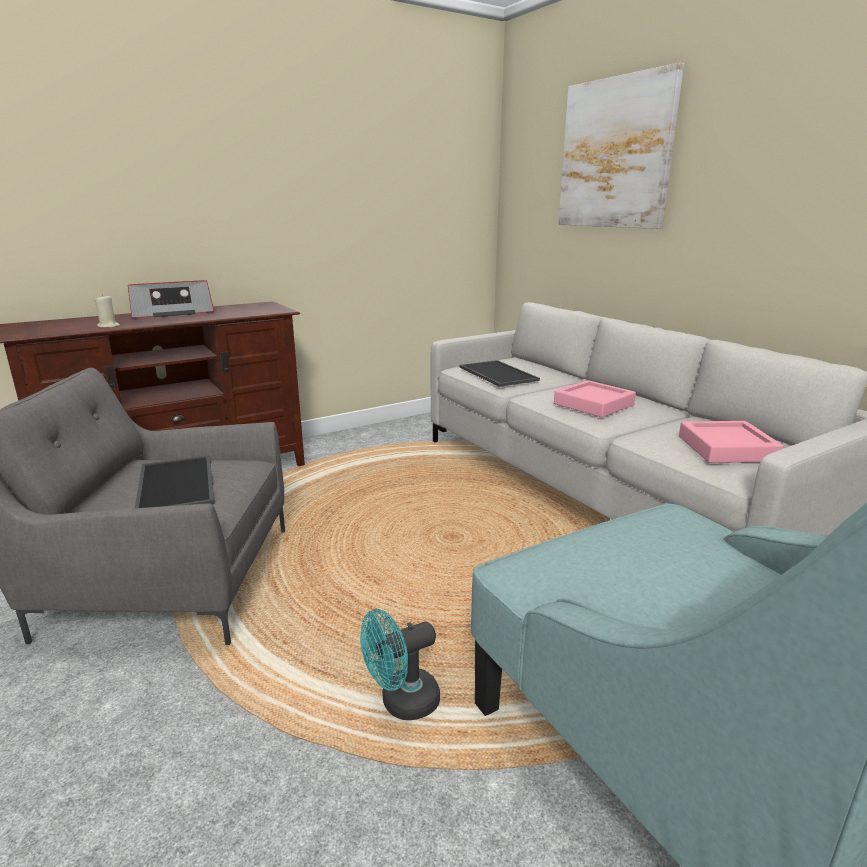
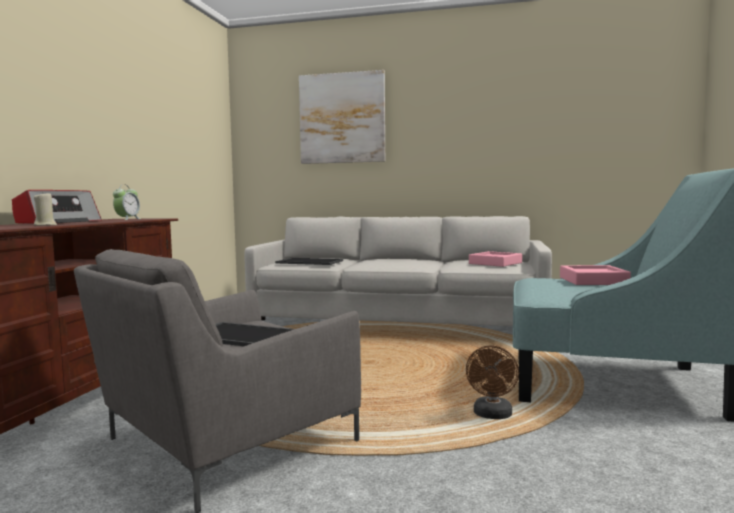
camera: 45 degrees left, 15 degrees down
(249, 310) = (127, 219): none -> alarm clock
(401, 703) = (492, 415): turquoise fan -> brown fan
(593, 404) = (400, 262): pink tray -> pink tray (593, 281)

